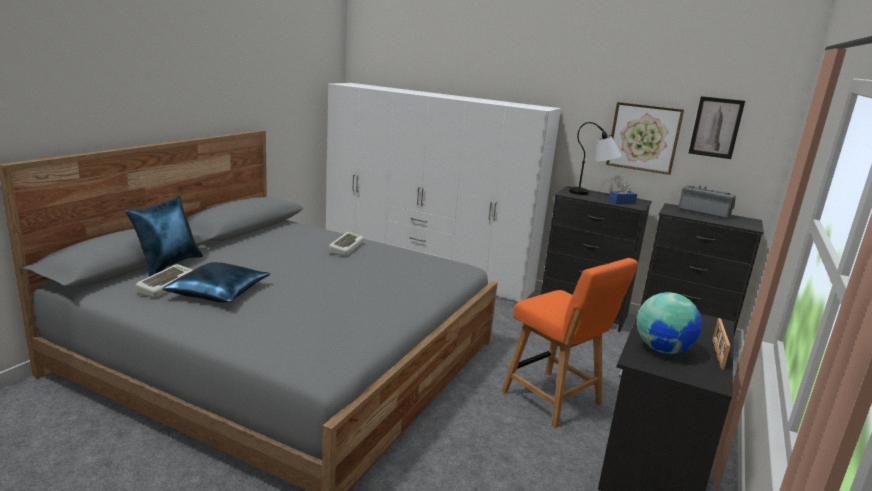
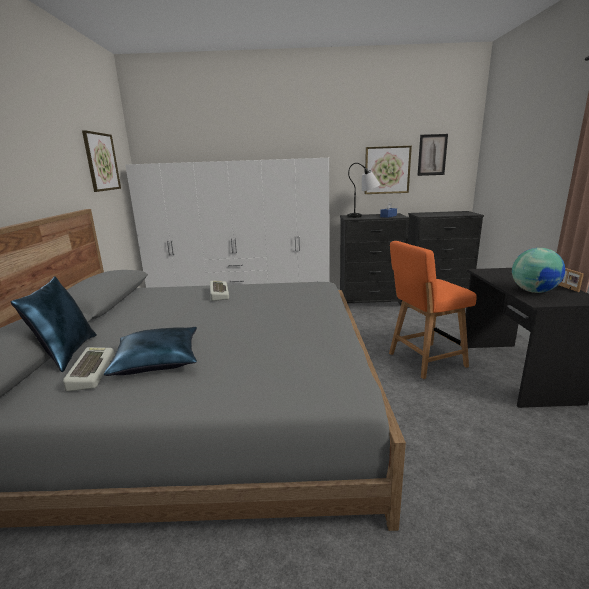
camera: 25 degrees left, 0 degrees up
(297, 81) = (101, 162): none -> picture
(555, 400) = (424, 360): orange chair -> orange chair turned 135 degrees clockwise
(704, 212) = (437, 213): radio -> none

